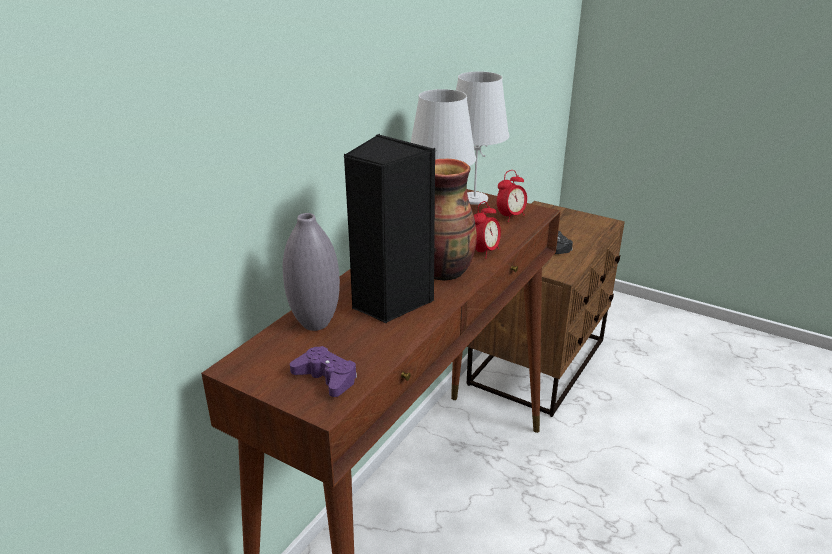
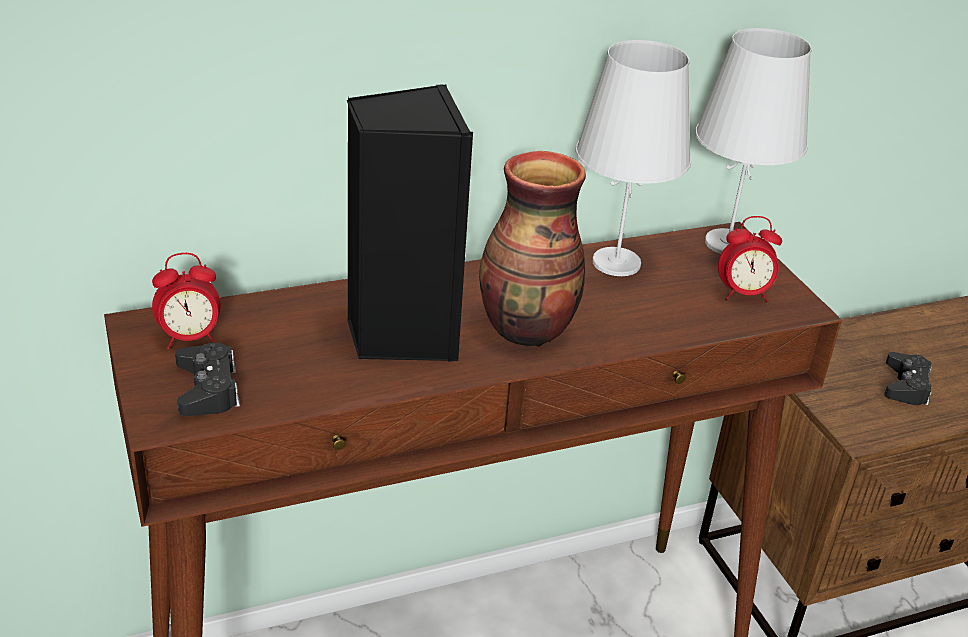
camera: 35 degrees right, 5 degrees up
(315, 323) = (283, 318): grey vase -> none
(326, 378) = (208, 389): purple game controller -> black game controller
(484, 252) = (624, 328): alarm clock -> alarm clock (190, 339)

